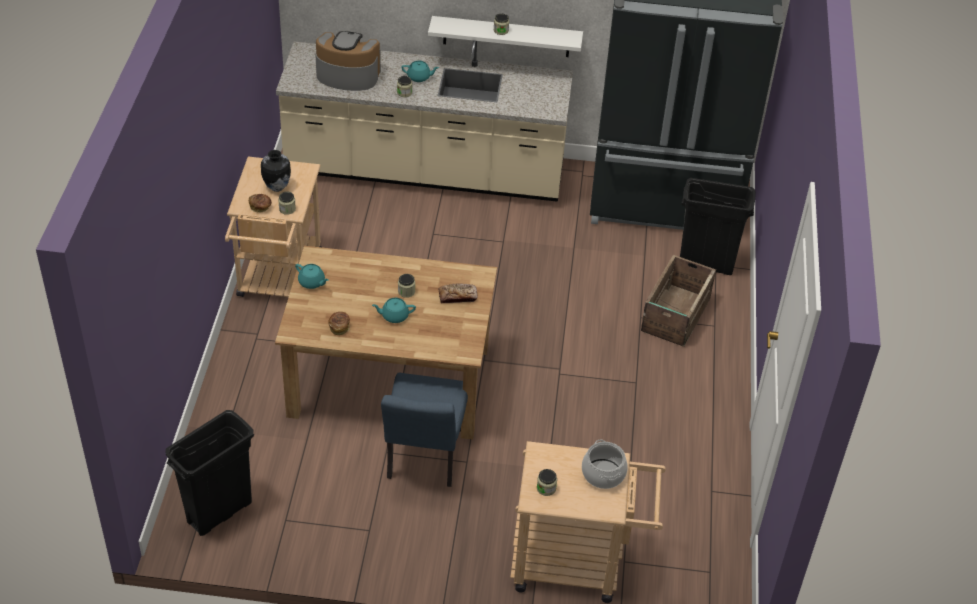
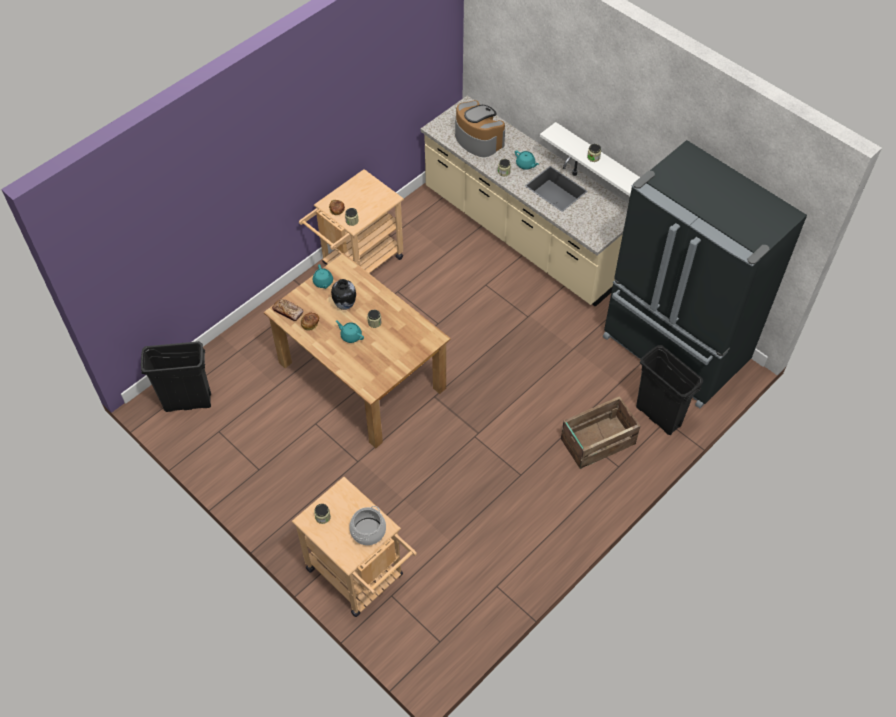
camera: 40 degrees right, 10 degrees up
(276, 187) = (360, 201): vase -> vase (345, 305)
(423, 459) = (333, 442): blue chair -> none
(457, 296) = (403, 345): bread -> bread (288, 311)

